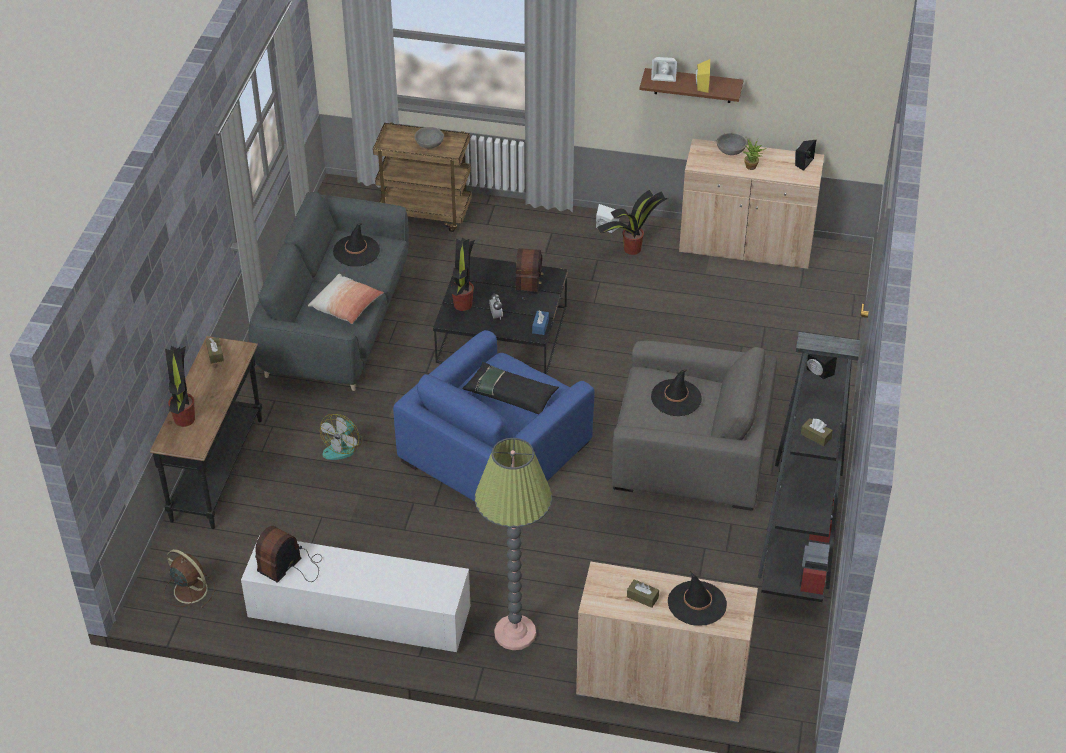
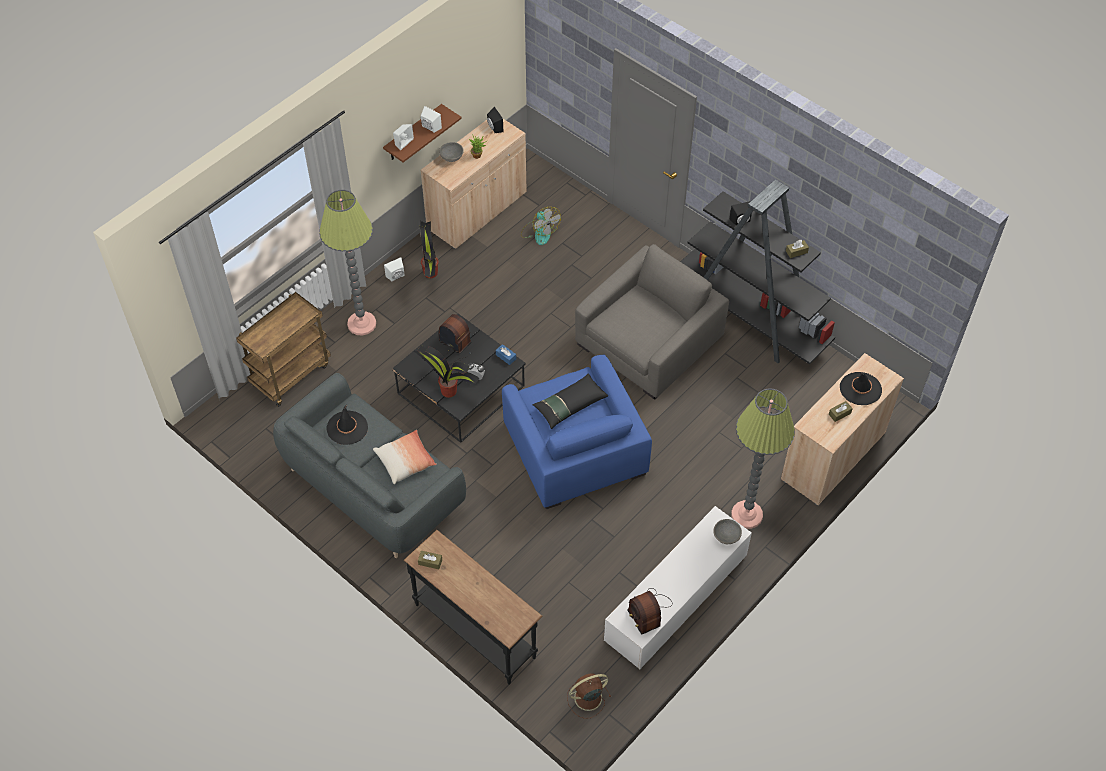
camera: 60 degrees left, 10 degrees up
(184, 418) = (489, 610): potted plant -> none
(343, 446) = (506, 538): fan -> fan (539, 232)
(429, 144) = (283, 322): grey bowl -> grey bowl (726, 536)
(525, 231) = (362, 324): none -> floor lamp
(676, 398) = (637, 316): black hat -> none
(701, 85) = (430, 128): yellow speaker -> white speaker

